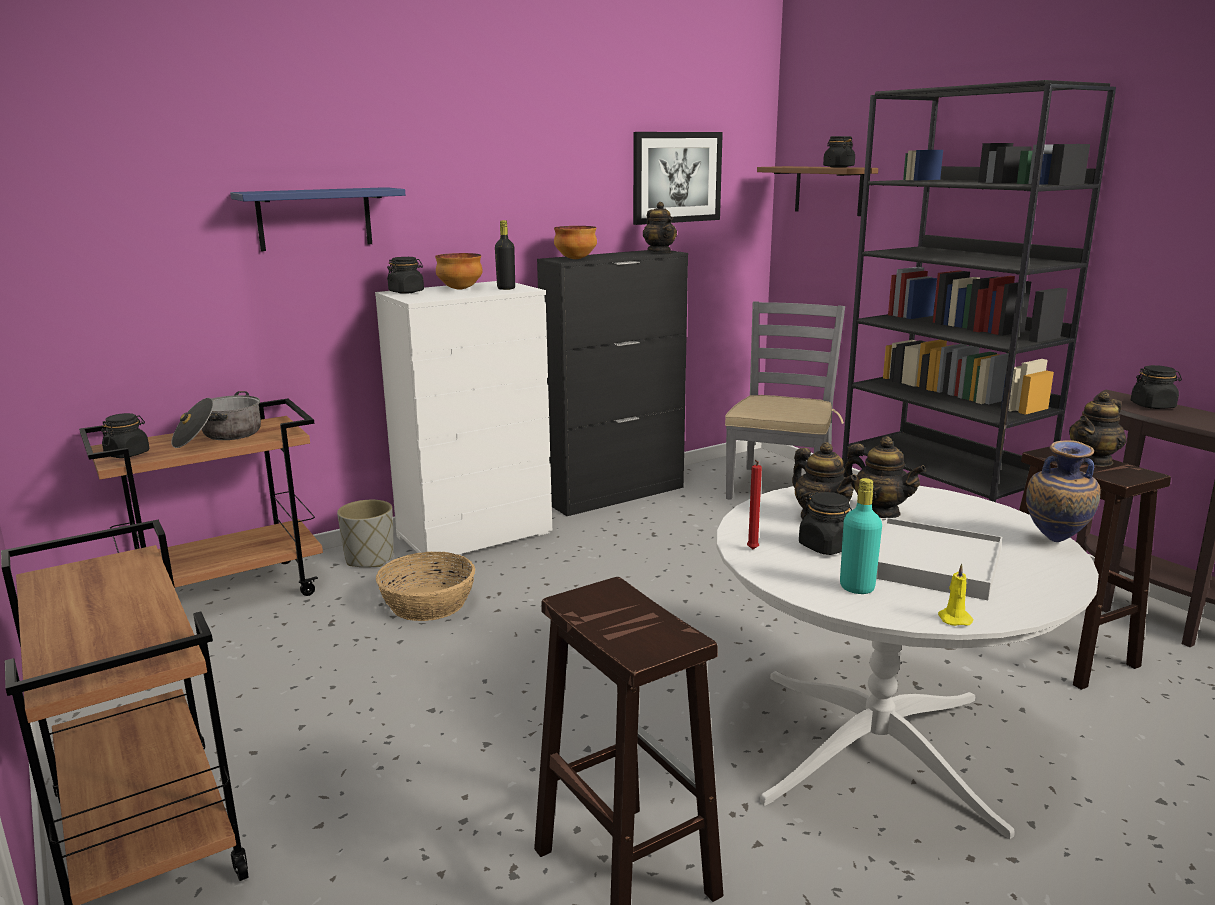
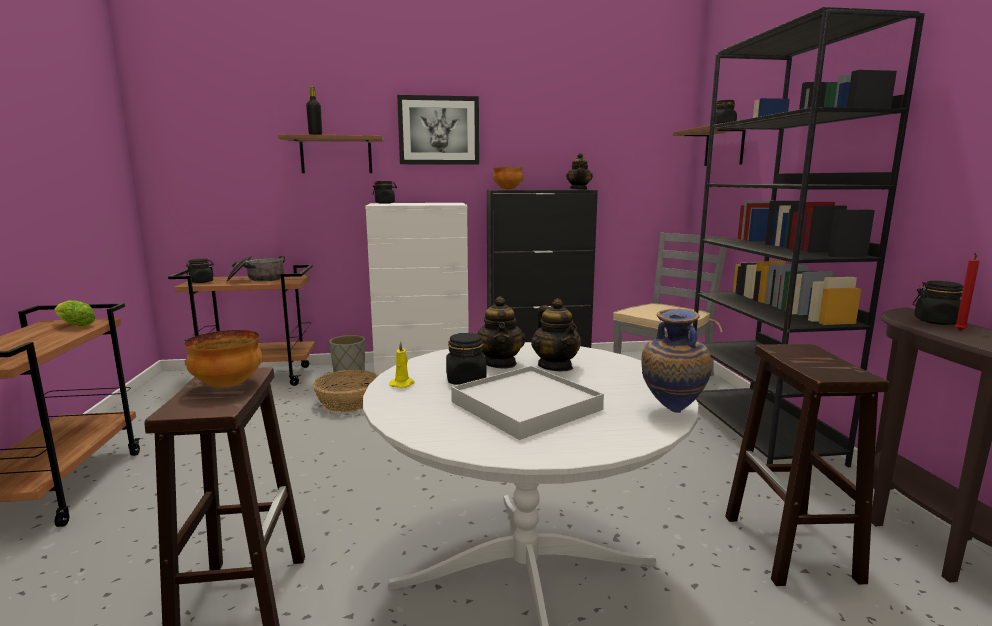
camera: 25 degrees right, 5 degrees down
(108, 571) = (73, 325): none -> lettuce
(314, 218) = (336, 155): blue shelf -> brown shelf
(459, 289) = (418, 203): bowl -> bowl (227, 385)
(506, 288) = (445, 204): black bottle -> black bottle (315, 135)
(676, 177) = (605, 139): picture -> picture (439, 130)
(752, 550) = (408, 372): red candle -> red candle (959, 331)
(857, 588) = (431, 409): turquoise bottle -> none
(953, 618) = (462, 446): yellow candle -> yellow candle (403, 384)
(1093, 460) = (820, 359): teapot -> none

